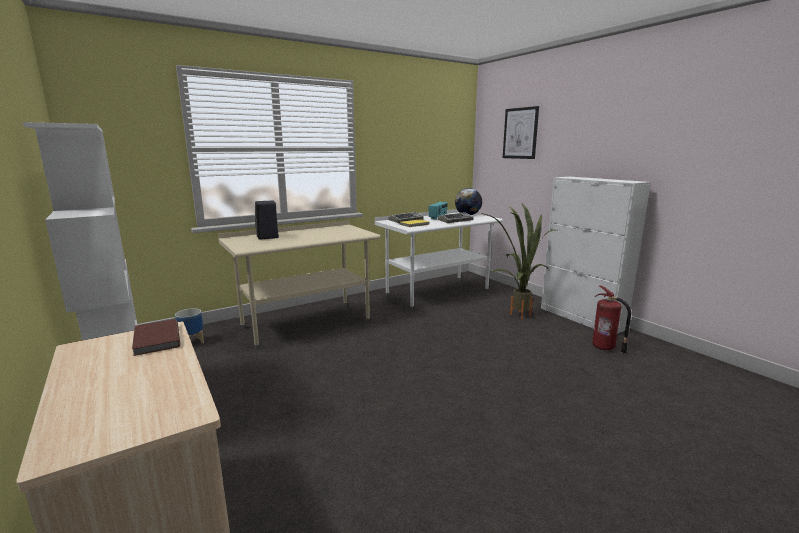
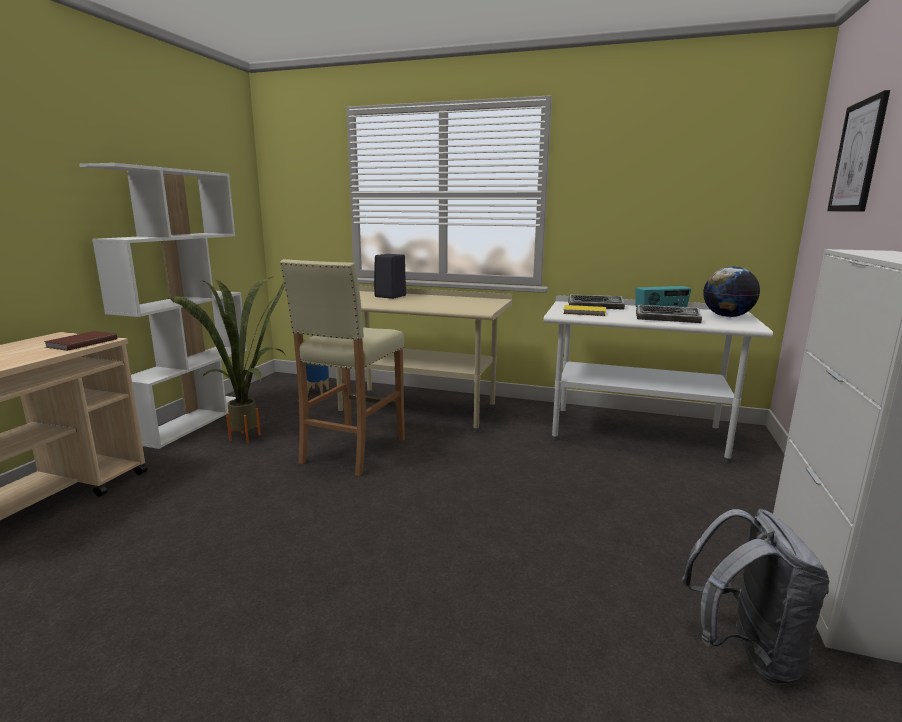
camera: 50 degrees right, 0 degrees up
(326, 362) = (352, 451): none -> beige stool
(517, 313) = (701, 512): potted plant -> potted plant (252, 434)
(604, 348) = (745, 651): fire extinguisher -> grey backpack

